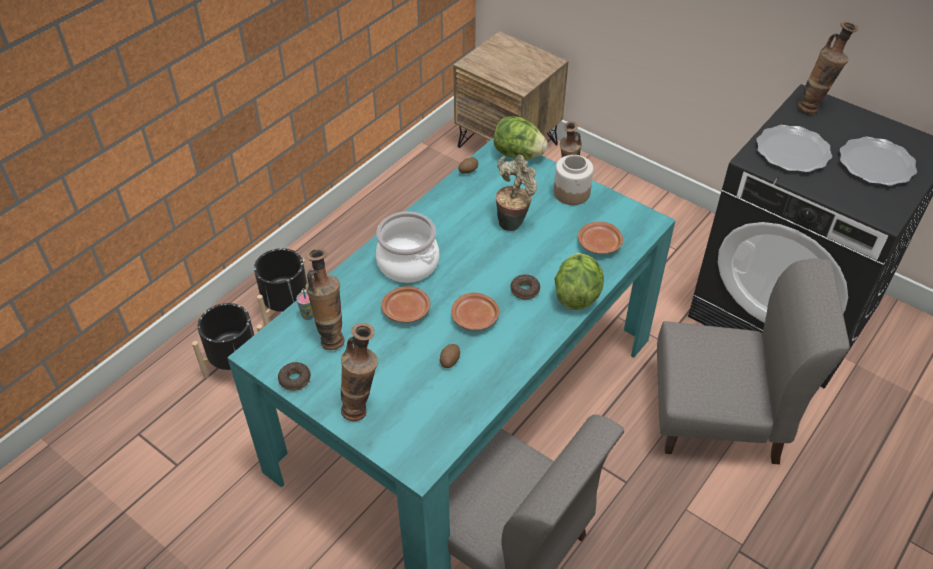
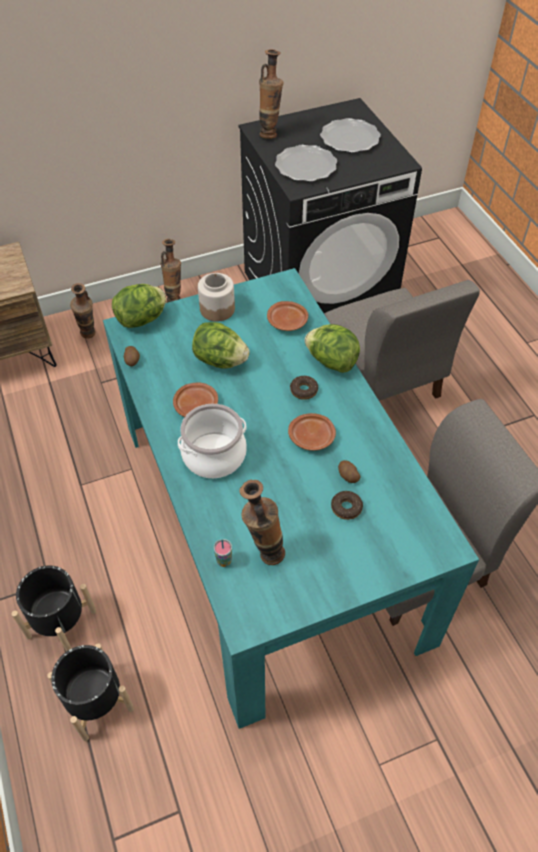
camera: 60 degrees left, 5 degrees up
(295, 379) = (297, 604): donut -> donut (346, 508)
(362, 409) = (364, 563): vase -> vase (174, 299)
(407, 310) = (270, 481): brown plate -> brown plate (196, 405)
(513, 221) = (220, 361): potted plant -> lettuce
(718, 418) = (384, 379): grey chair -> grey chair turned 120 degrees clockwise

